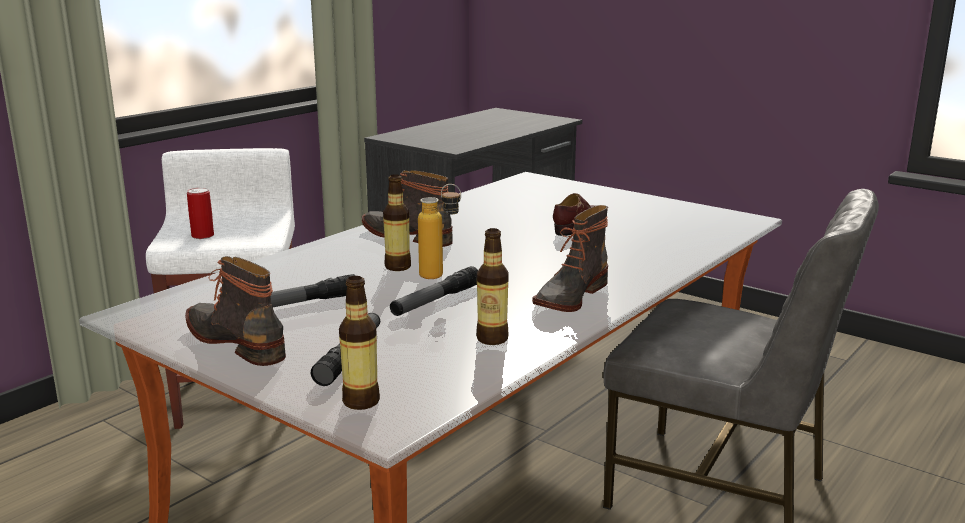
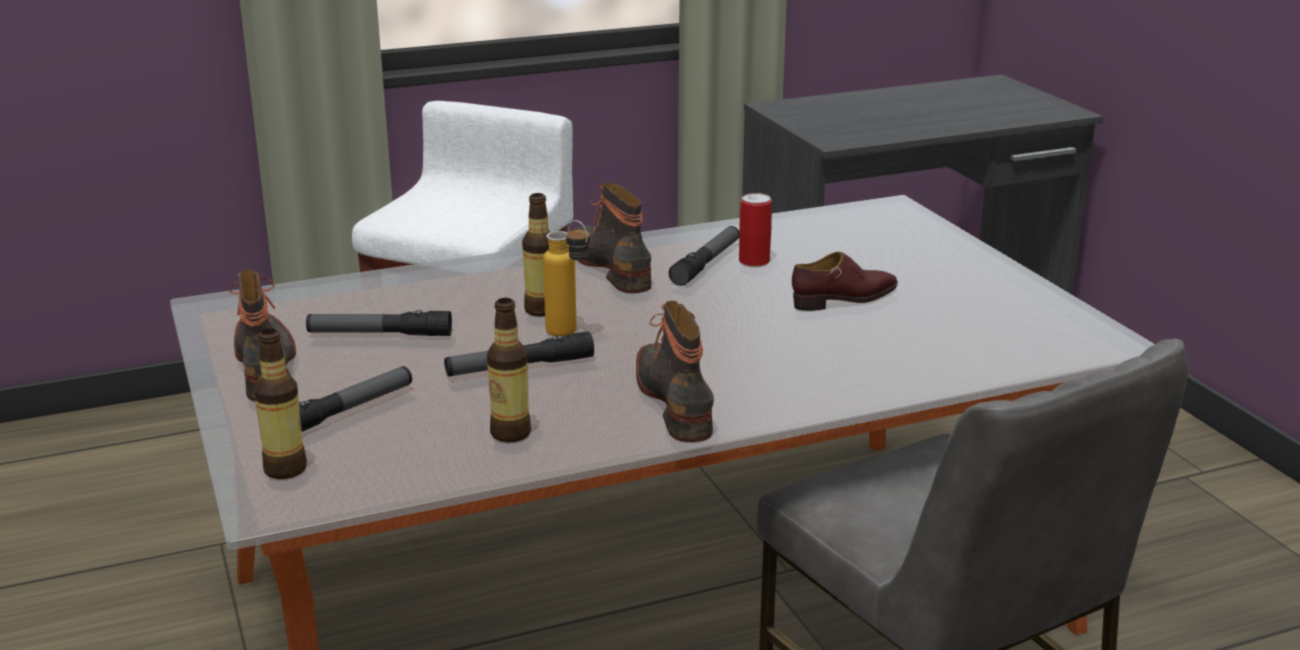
camera: 30 degrees right, 5 degrees up
(202, 236) = (428, 216): can -> can (754, 261)
(466, 223) = (706, 263): none -> flashlight
(569, 296) = (677, 401): boot -> boot turned 105 degrees clockwise

